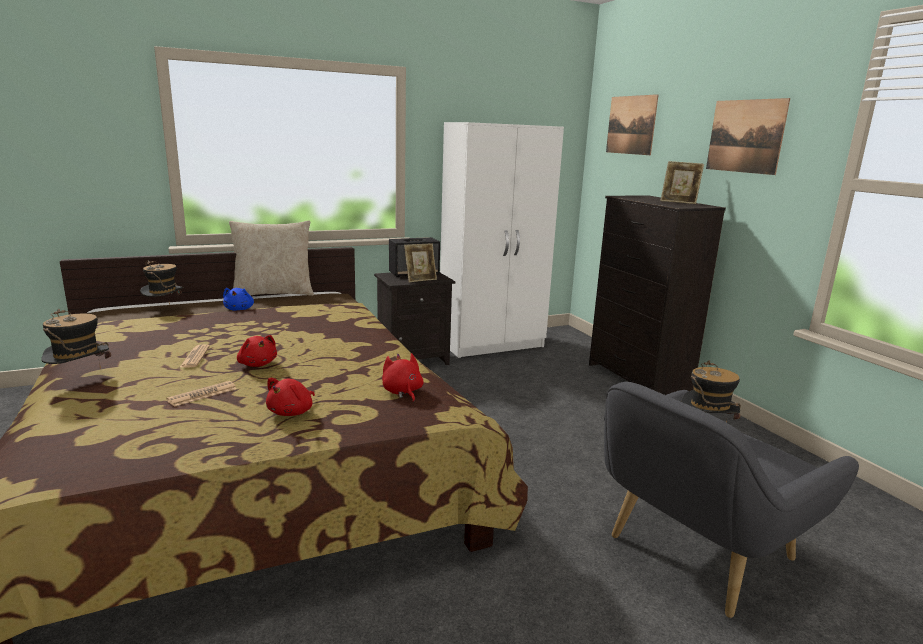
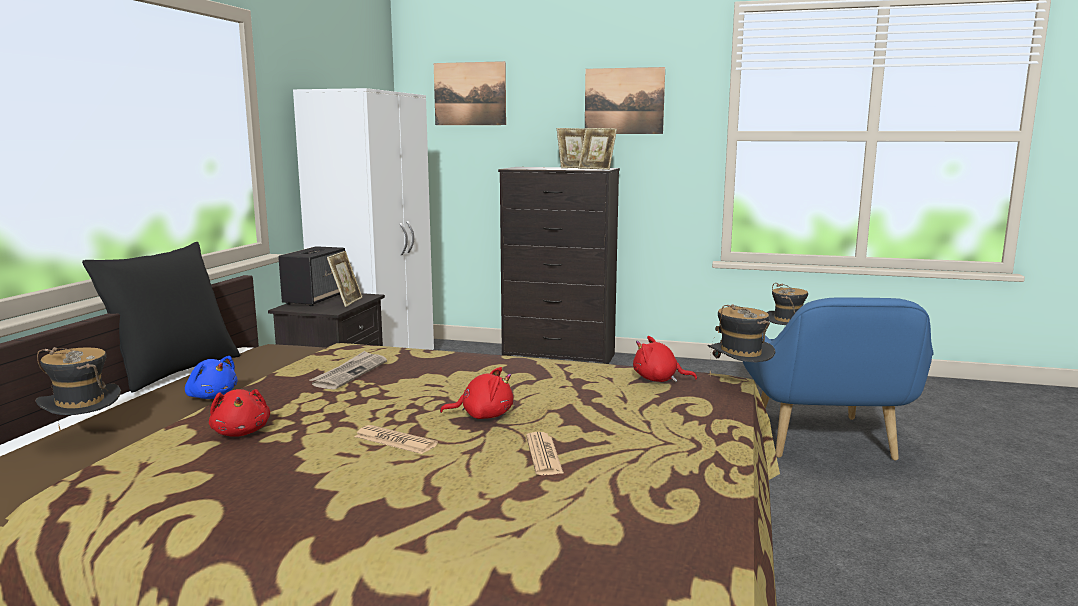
camera: 50 degrees left, 5 degrees down
(81, 380) = (358, 521): hat -> hat (738, 384)
(273, 293) = (173, 371): beige pillow -> black pillow
(292, 412) = (655, 425): red plush toy -> red plush toy (241, 432)
(297, 319) = (350, 373): none -> newspaper
(685, 205) = (597, 169): none -> picture frame
(695, 553) = (822, 441): grey armchair -> blue armchair

